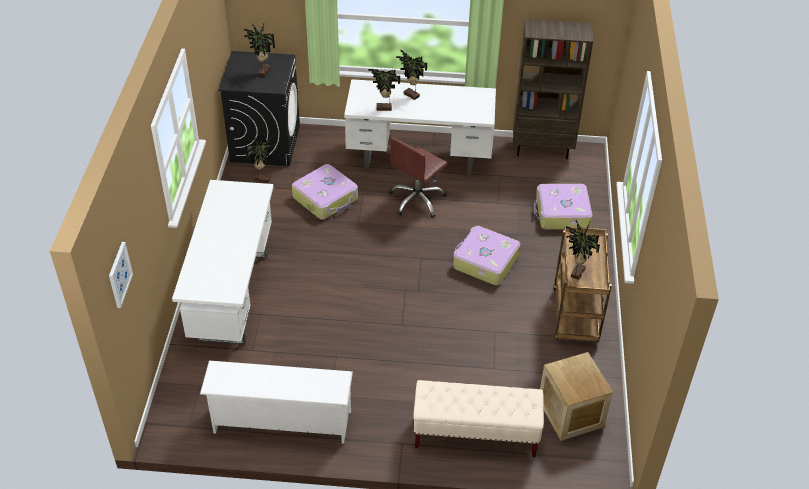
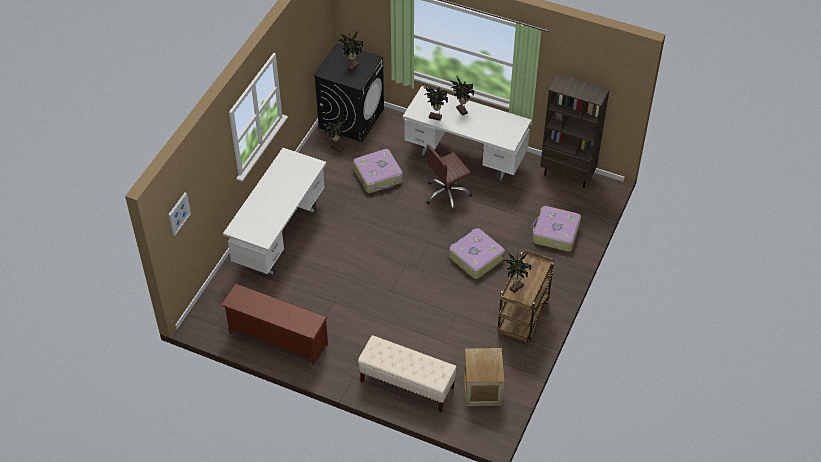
camera: 20 degrees right, 5 degrees up
(281, 423) = (277, 339): white shoe rack -> brown shoe rack

